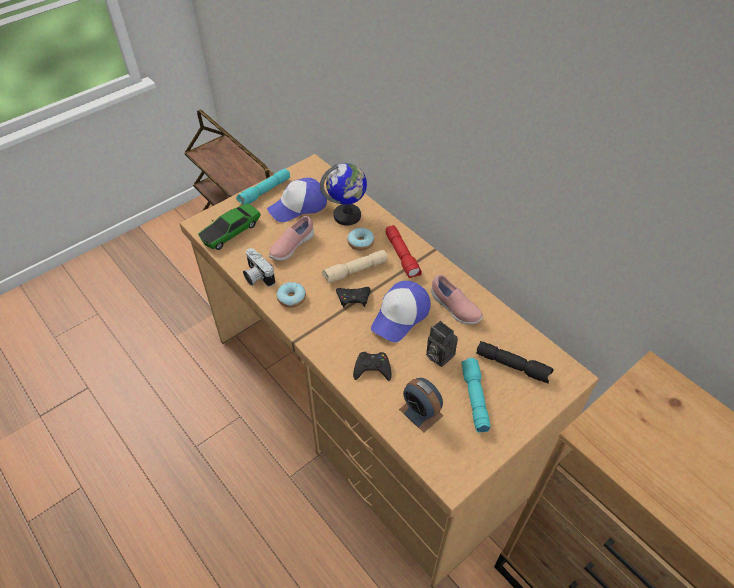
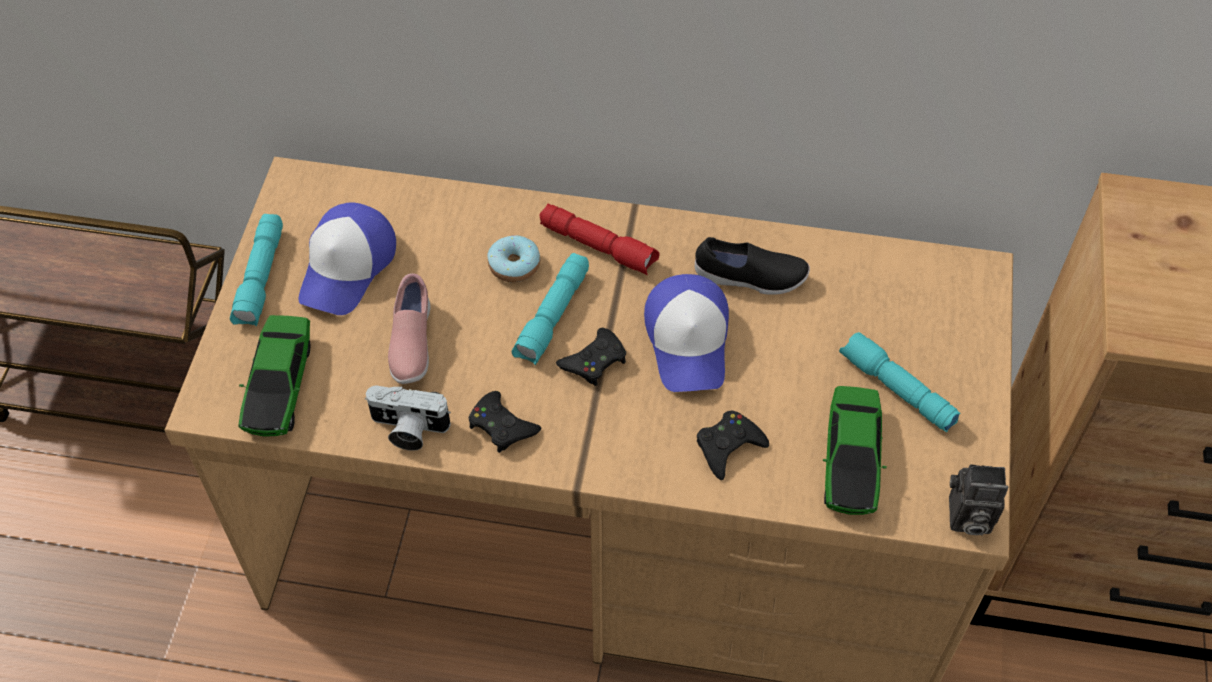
camera: 40 degrees left, 5 degrees up
(291, 298) = (501, 426): donut -> black game controller
(347, 216) = (447, 234): globe -> none
(355, 271) = (553, 317): beige flashlight -> turquoise flashlight
(421, 412) = (851, 459): alarm clock -> toy car
(438, 355) = (794, 363): camera -> camera (967, 518)
(454, 308) = (750, 278): pink shoe -> black shoe
(513, 365) = (901, 309): black flashlight -> none

